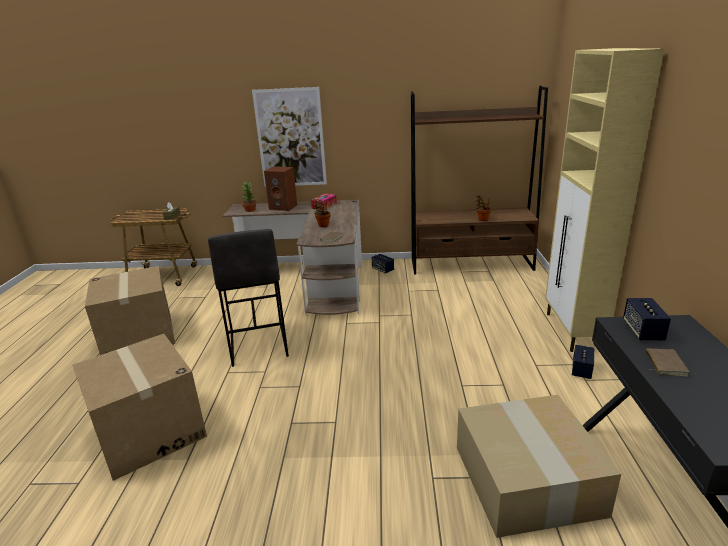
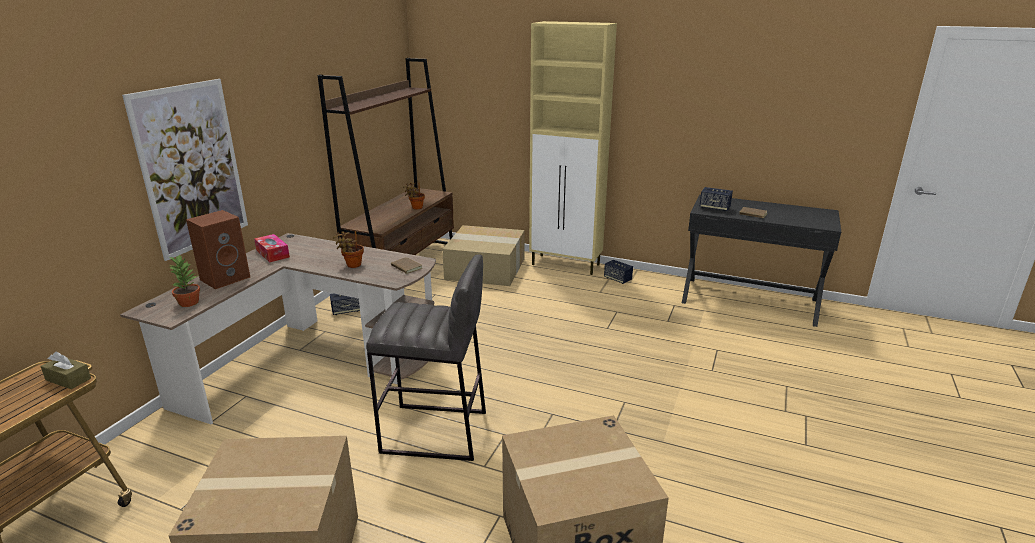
camera: 70 degrees left, 0 degrees up
(529, 481) = (725, 335): cardboard box -> cardboard box (486, 268)

